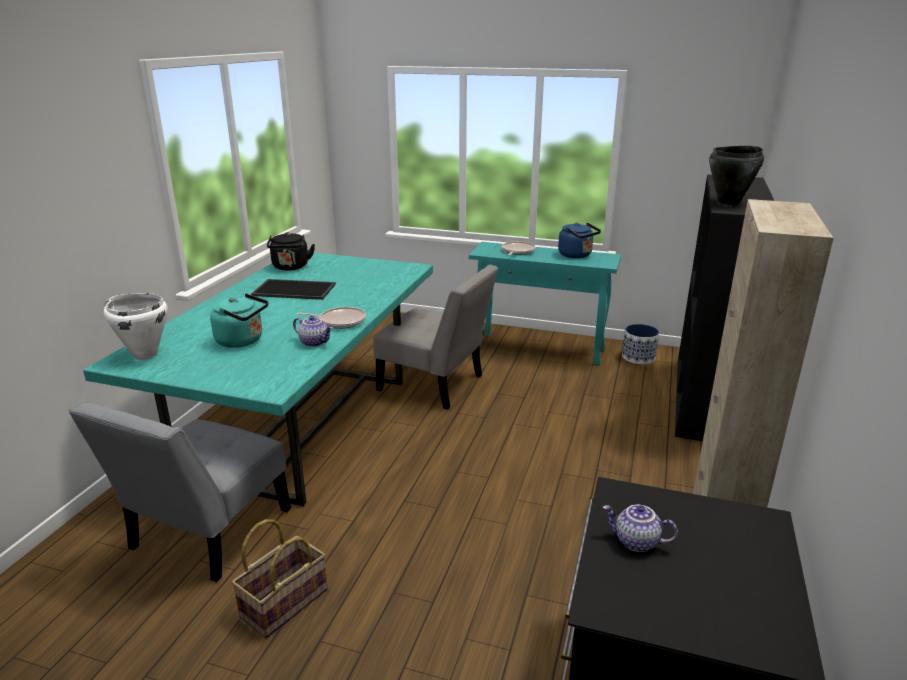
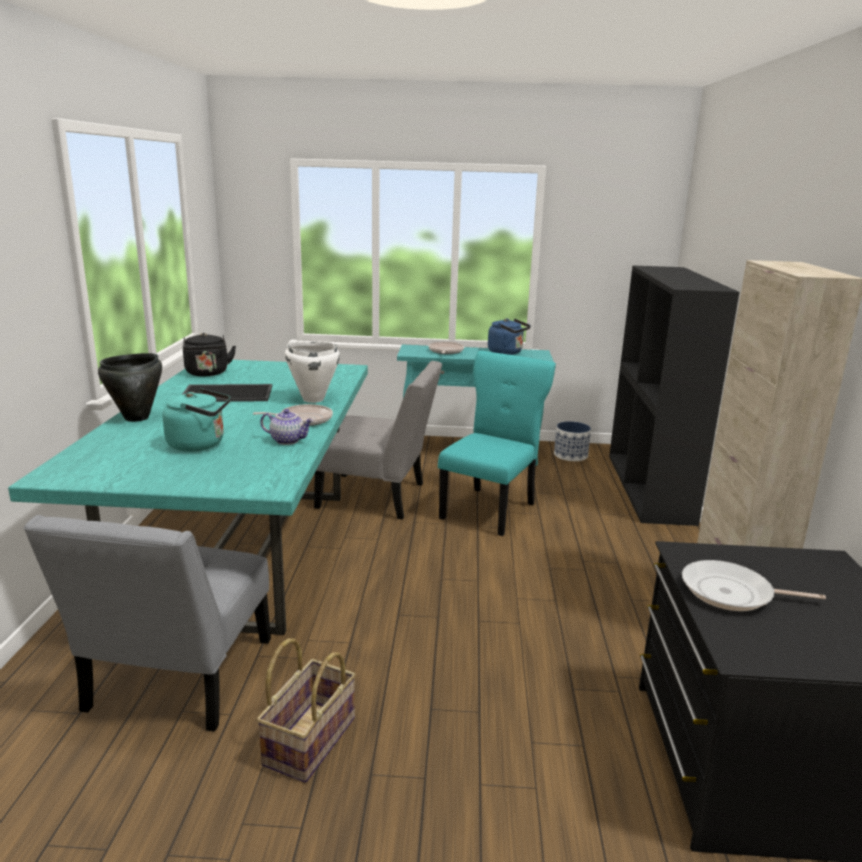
camera: 15 degrees left, 5 degrees down
(145, 355) = (84, 466): white cooking pot -> white cooking pot (313, 399)
(533, 407) = (490, 509): none -> turquoise chair
(635, 542) = (732, 593): teapot -> frying pan
(729, 203) = (680, 283): black cooking pot -> black cooking pot (137, 418)

